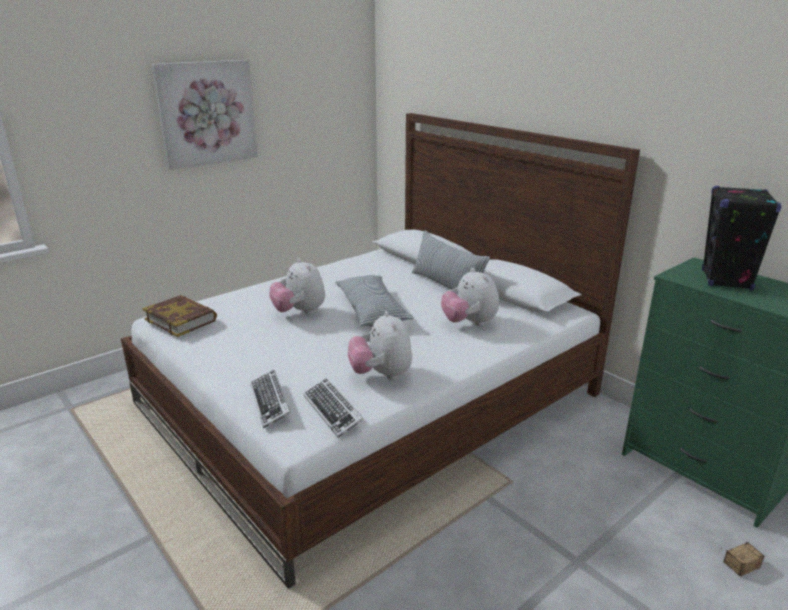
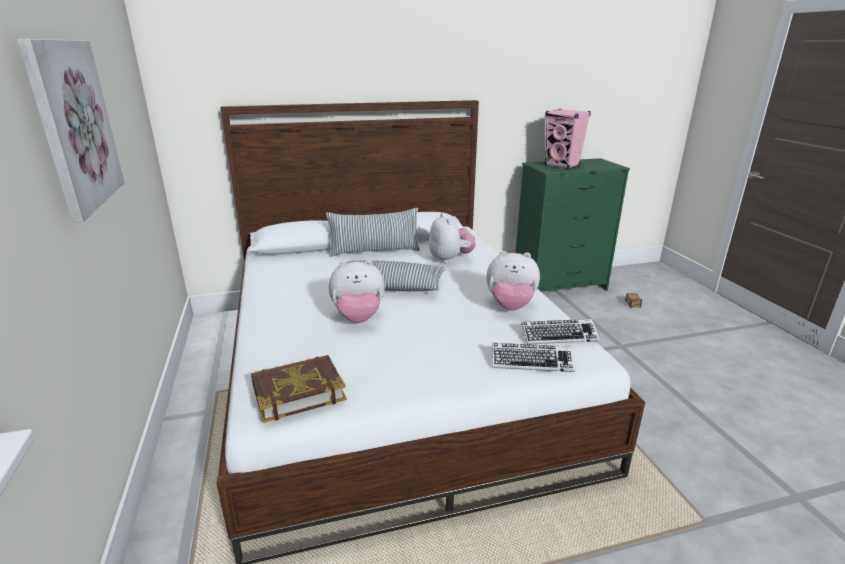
camera: 65 degrees left, 0 degrees up
(469, 323) = (450, 259): plush toy -> plush toy turned 105 degrees counterclockwise
(726, 280) = (562, 165): black speaker -> pink speaker

